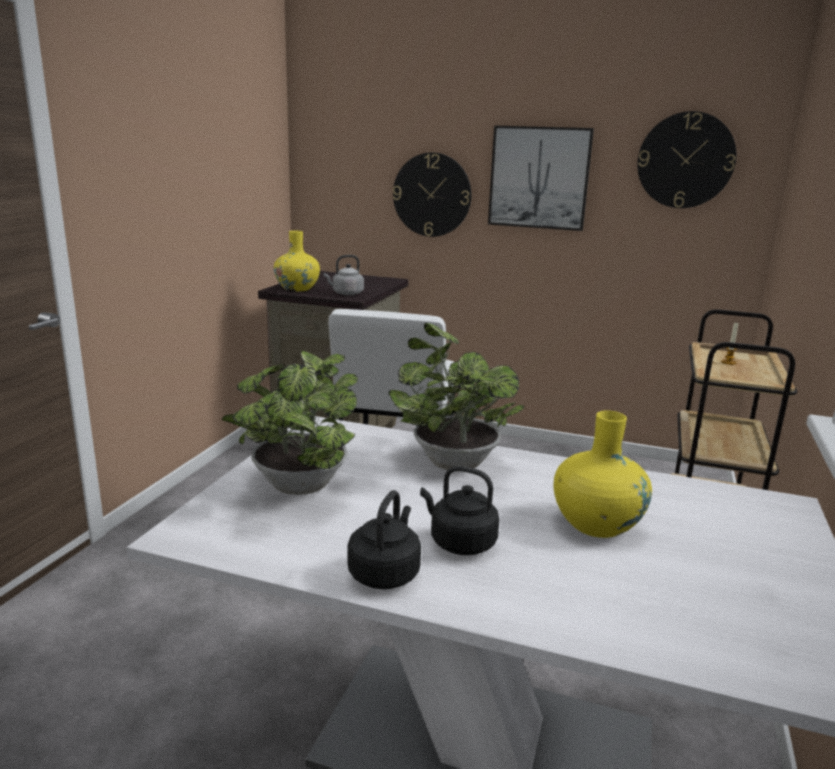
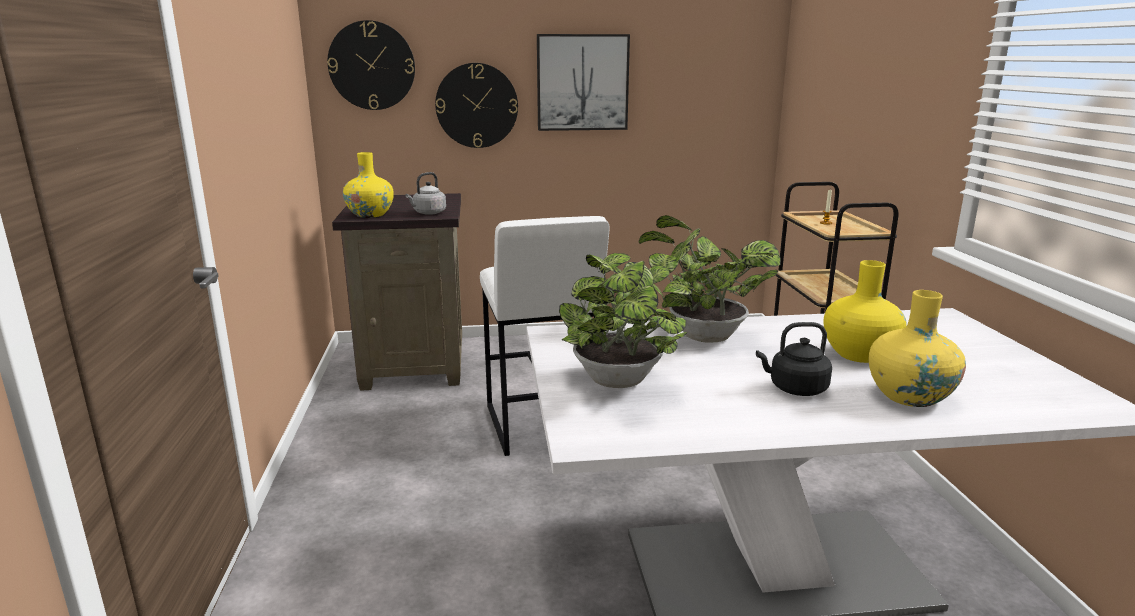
camera: 25 degrees left, 0 degrees up
(385, 573) = (779, 422): black kettle -> none
(580, 589) = (909, 396): none -> yellow vase
(685, 160) = (707, 60): wall clock -> wall clock (372, 65)

